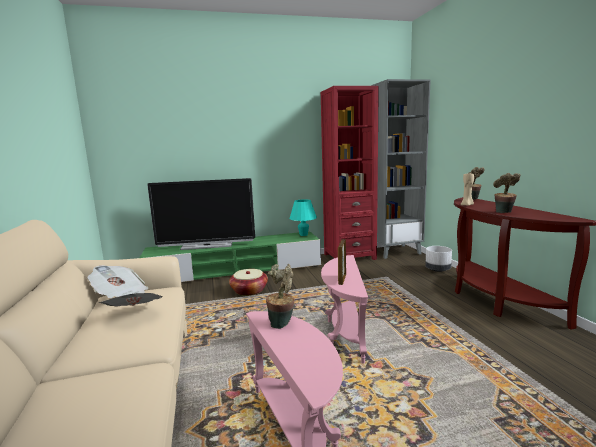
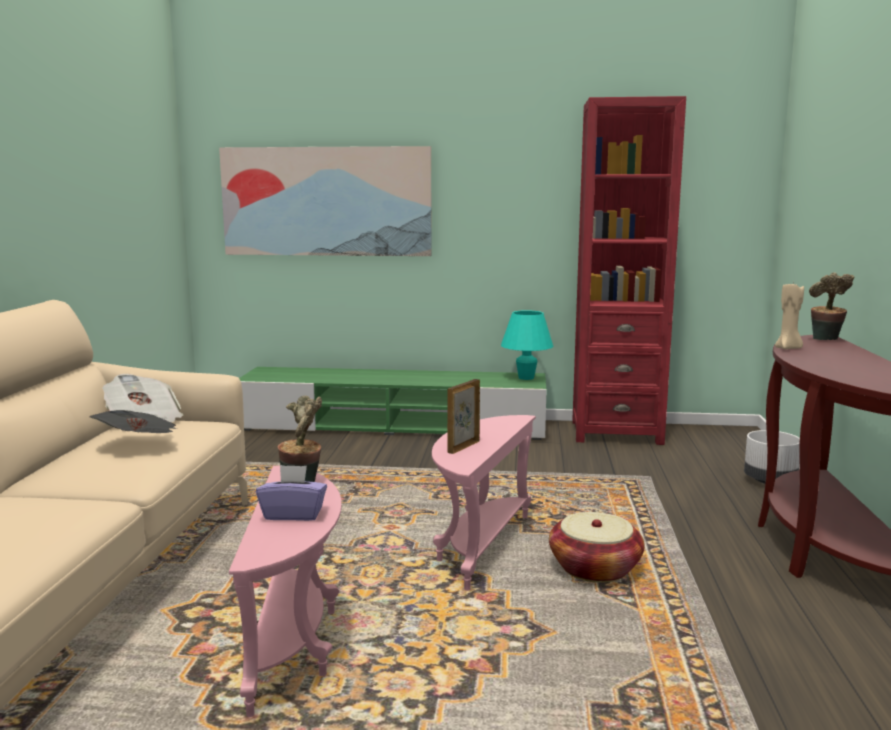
camera: 20 degrees right, 0 degrees up
(182, 146) = (326, 201): none -> picture
(207, 246) = (347, 376): television -> none
(249, 291) = (387, 460): basket -> basket (594, 568)
(302, 347) = (293, 514): none -> purple tissue box
(394, 251) = (718, 436): grey bookcase -> none
(504, 213) = (823, 369): potted plant -> none

